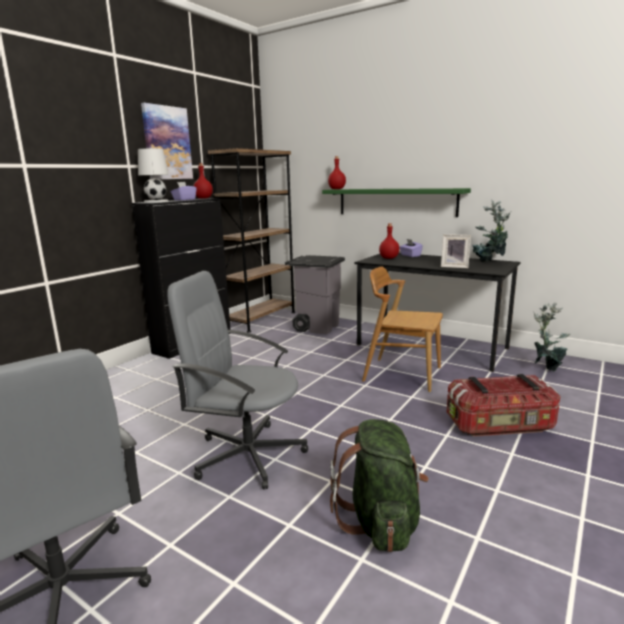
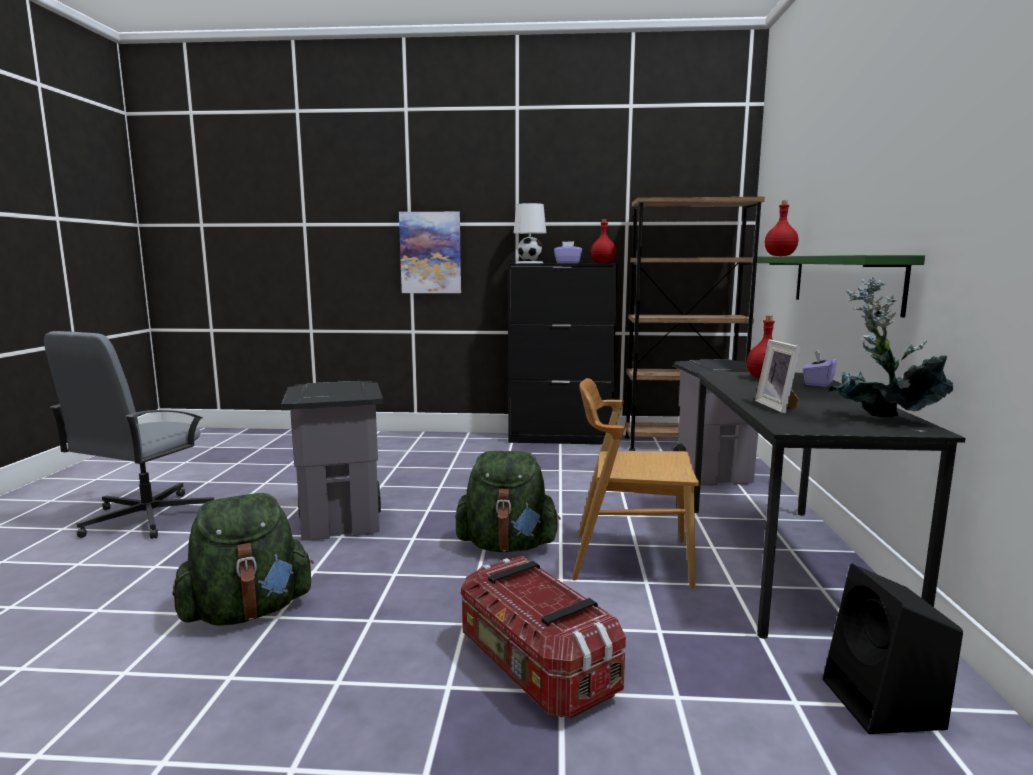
camera: 60 degrees right, 5 degrees down
(167, 143) = (571, 196): picture -> picture (430, 253)
(247, 454) = (342, 523): grey office chair -> grey trash can
(354, 400) = (507, 546): none -> green backpack
(402, 374) = (630, 559): brown chair -> brown chair turned 75 degrees counterclockwise
(546, 368) = (884, 705): potted plant -> black speaker

